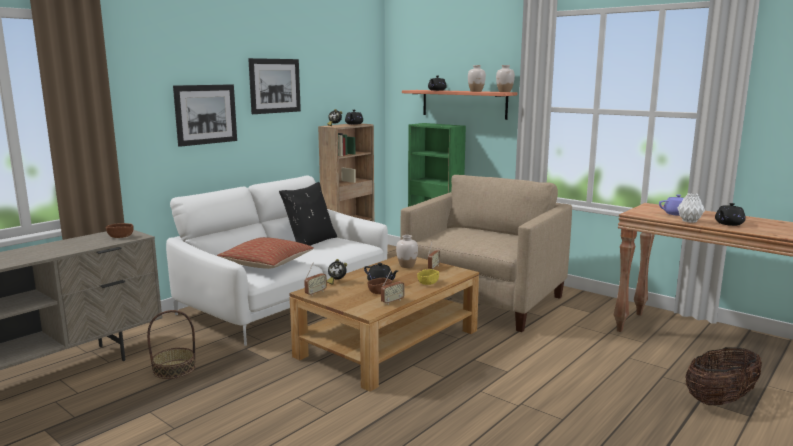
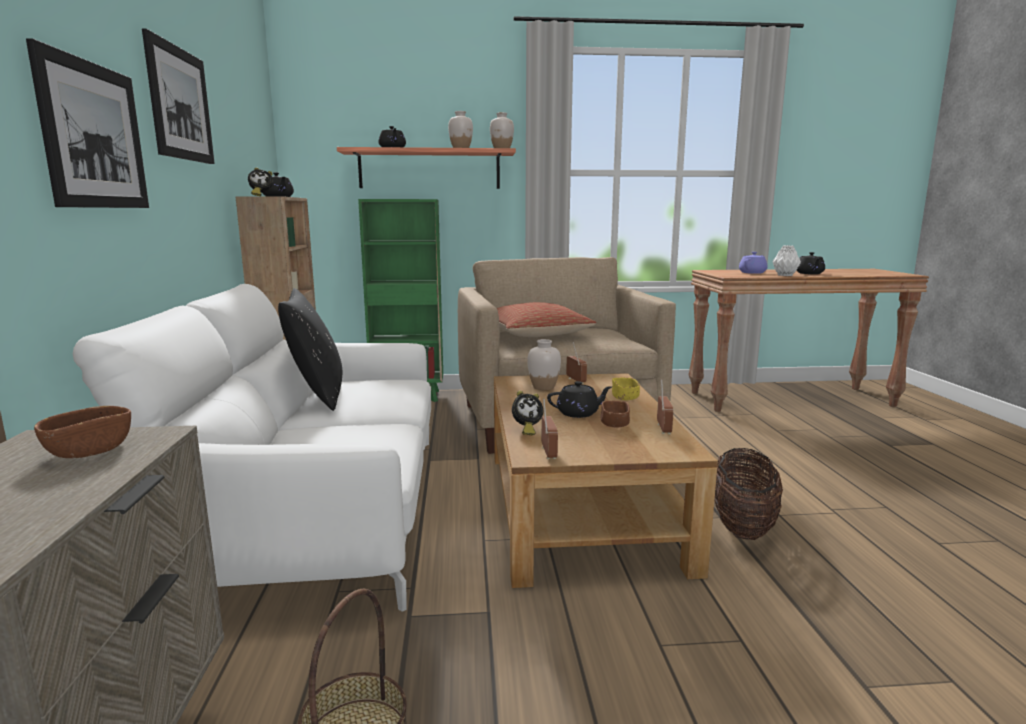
camera: 45 degrees left, 0 degrees up
(267, 263) = (339, 441): pillow -> pillow (536, 334)
(720, 400) = (895, 439): basket -> basket (742, 526)

